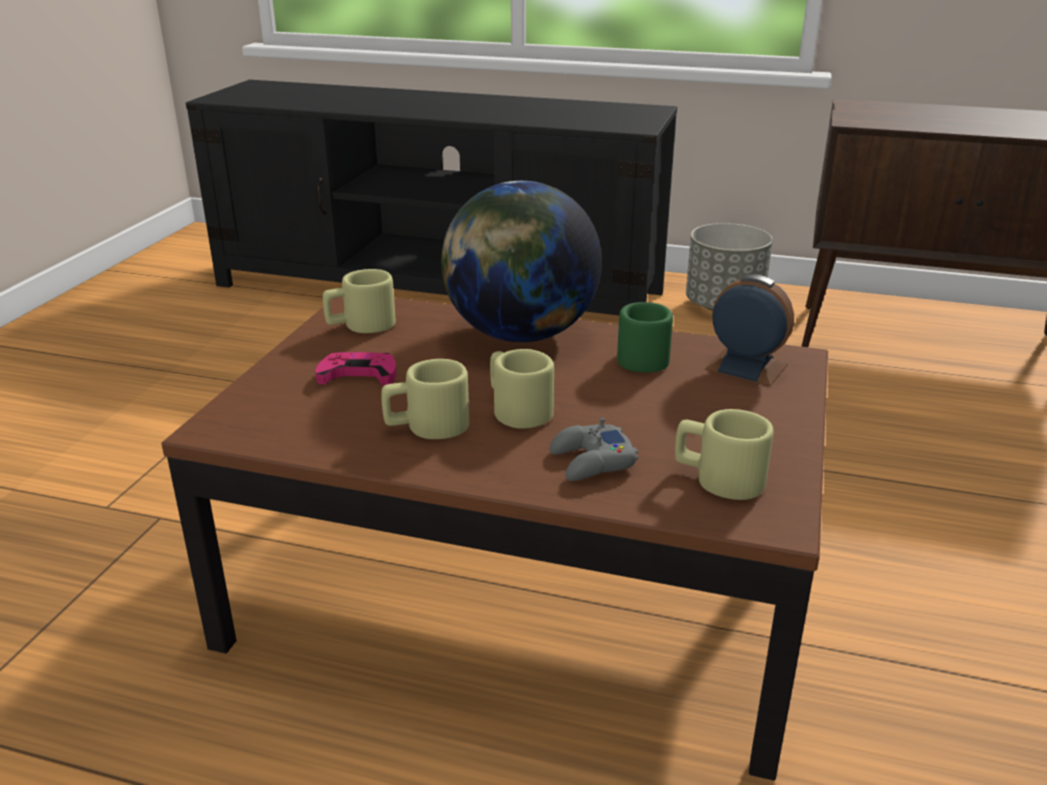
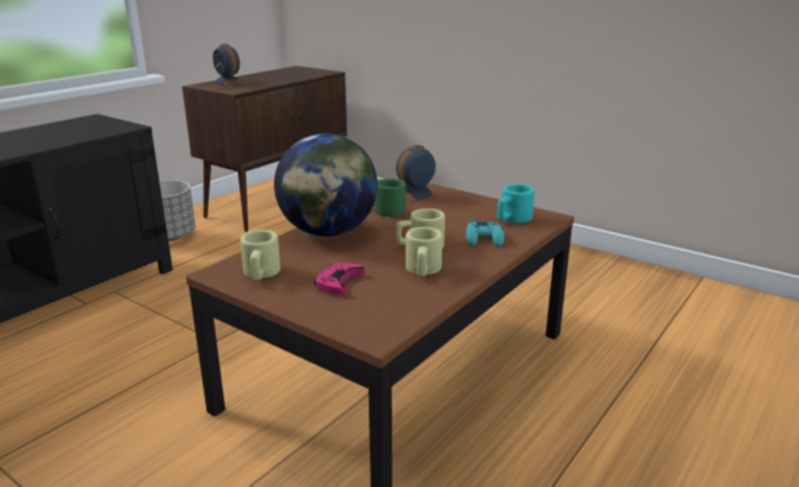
camera: 70 degrees left, 5 degrees down
(592, 461) = (484, 239): grey game controller -> turquoise game controller
(718, 478) = (512, 219): beige mug -> turquoise mug
(900, 109) = (228, 82): none -> alarm clock

